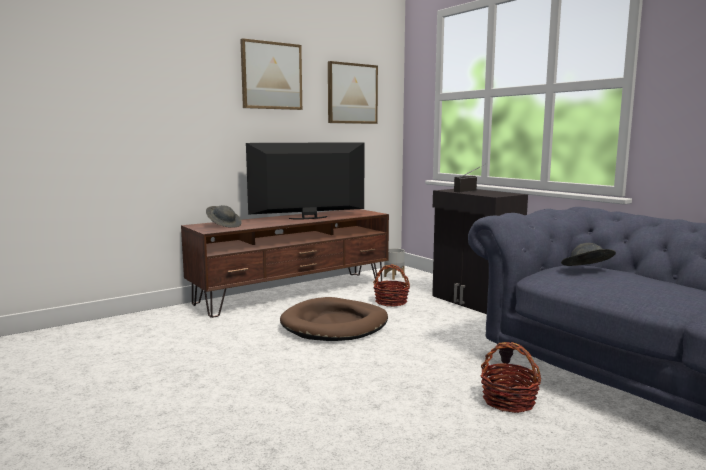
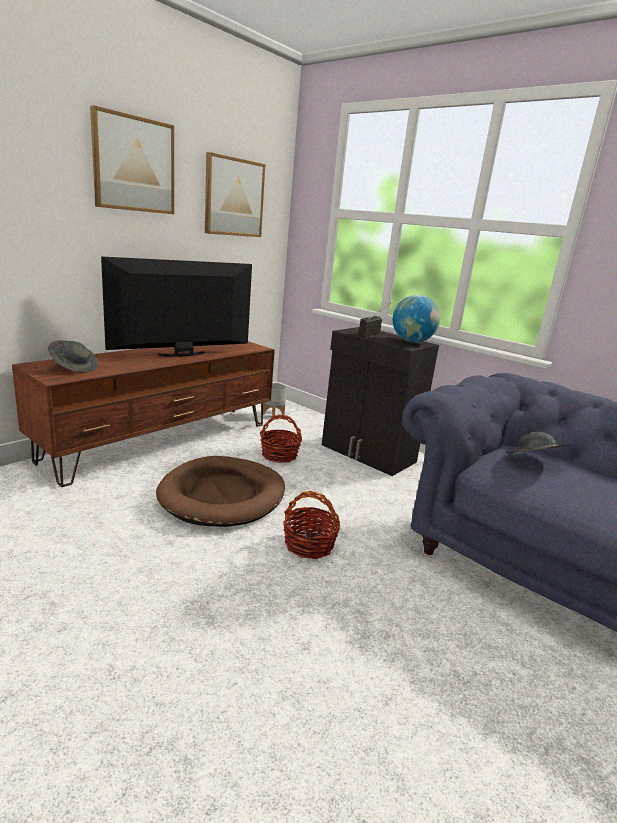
camera: 15 degrees left, 10 degrees up
(502, 193) = (412, 342): none -> globe
(509, 401) = (452, 621): basket -> basket (309, 544)

